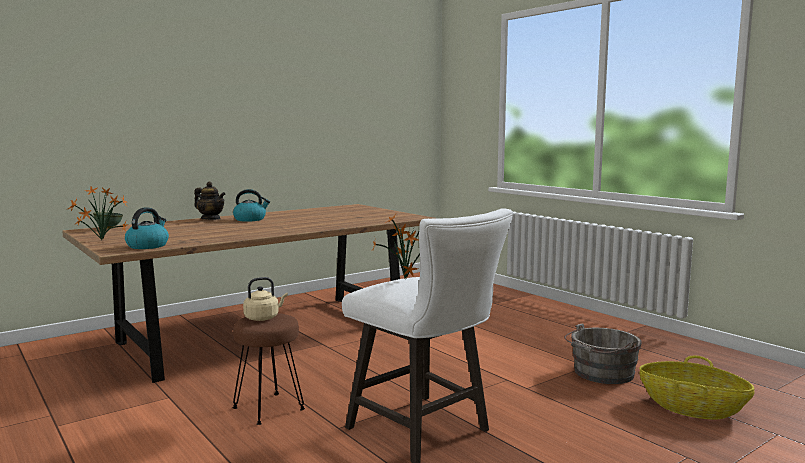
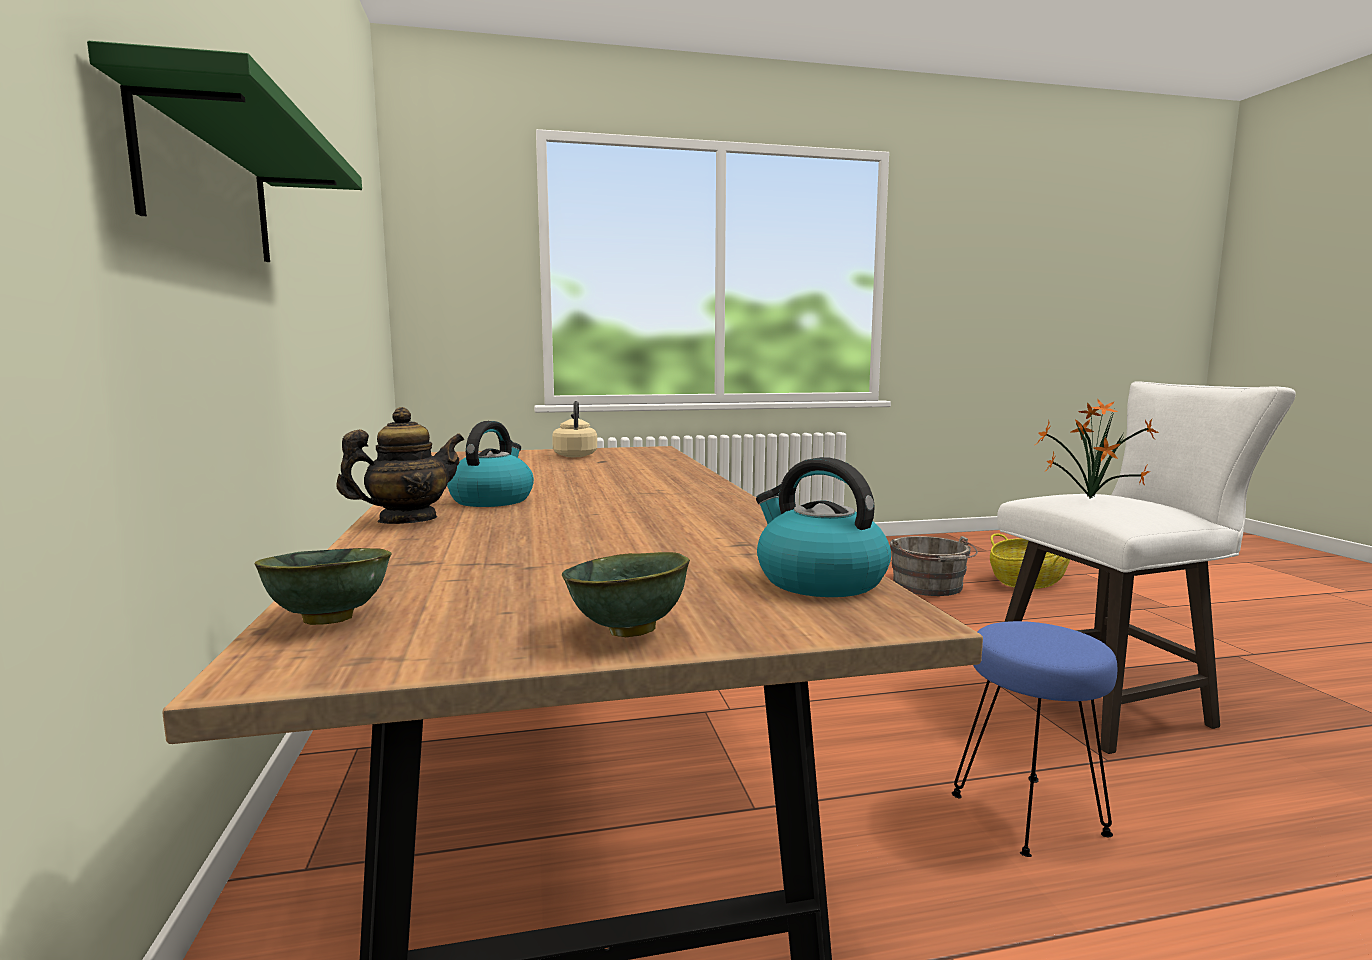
camera: 65 degrees left, 0 degrees up
(100, 240) = (627, 632): potted plant -> green bowl
(206, 110) = (208, 184): none -> green shelf
(263, 318) = (1030, 639): beige kettle -> beige kettle (575, 455)
(269, 408) = (1027, 813): brown stool -> blue stool

